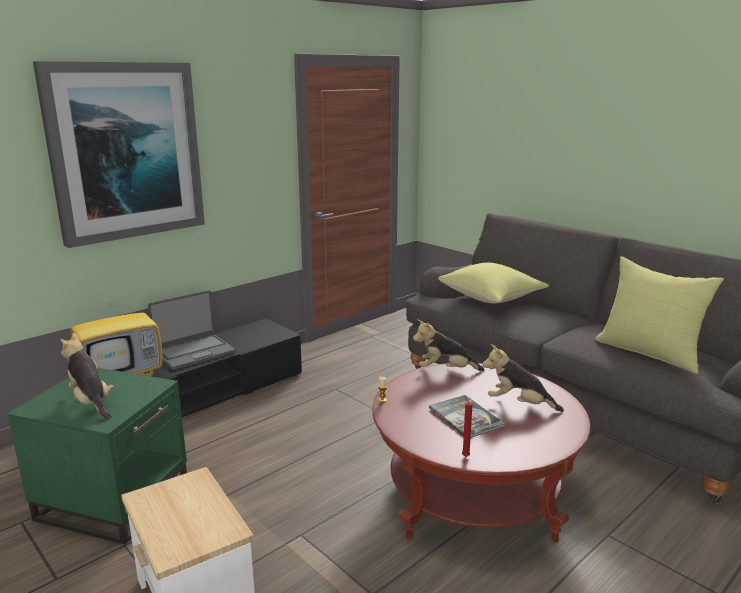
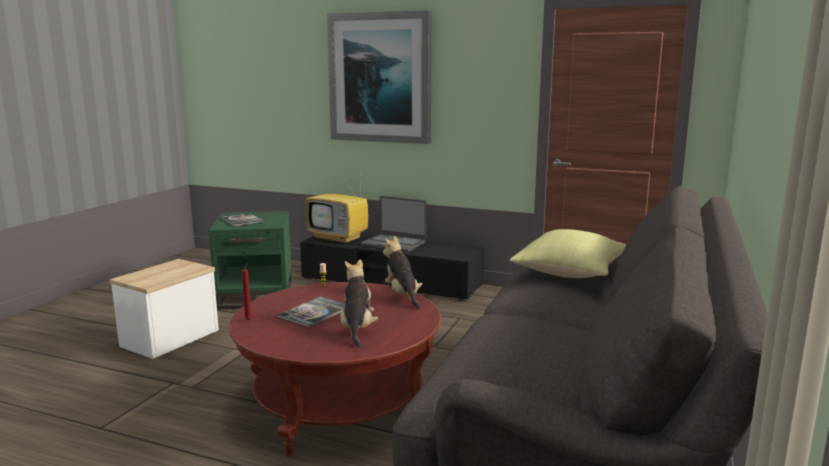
camera: 65 degrees right, 5 degrees down
(91, 402) = (242, 220): plush toy -> book
(649, 352) = (508, 355): yellow pillow -> none

